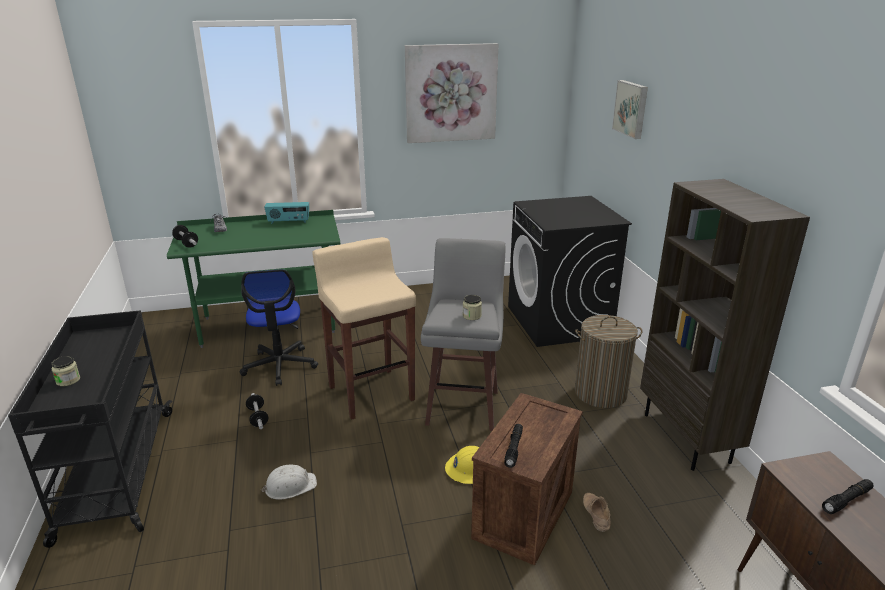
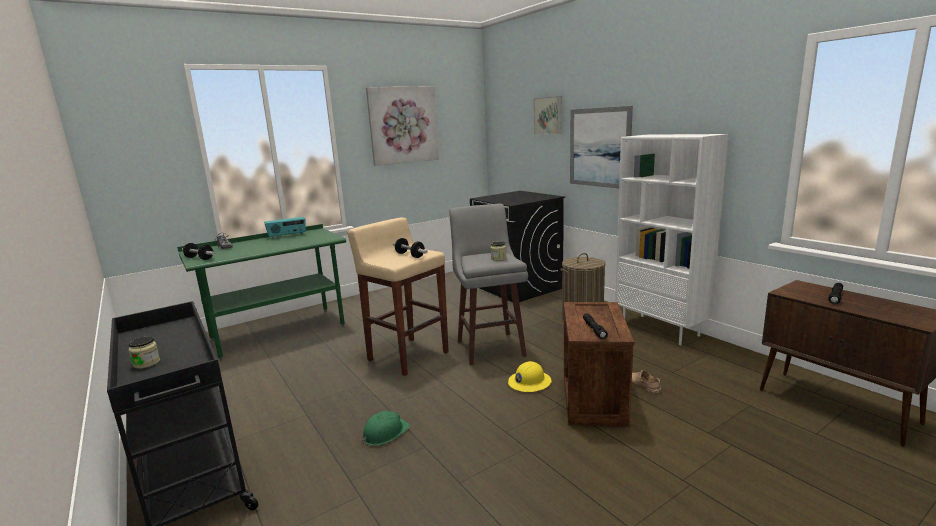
camera: 20 degrees left, 10 degrees down
(258, 417) = (316, 394): dumbbell -> dumbbell (410, 255)
(280, 366) = (310, 356): office chair -> none
(290, 486) = (385, 433): white hard hat -> green hard hat
(675, 174) = (599, 147): none -> picture
(687, 438) = (661, 329): brown bookcase -> white bookcase

